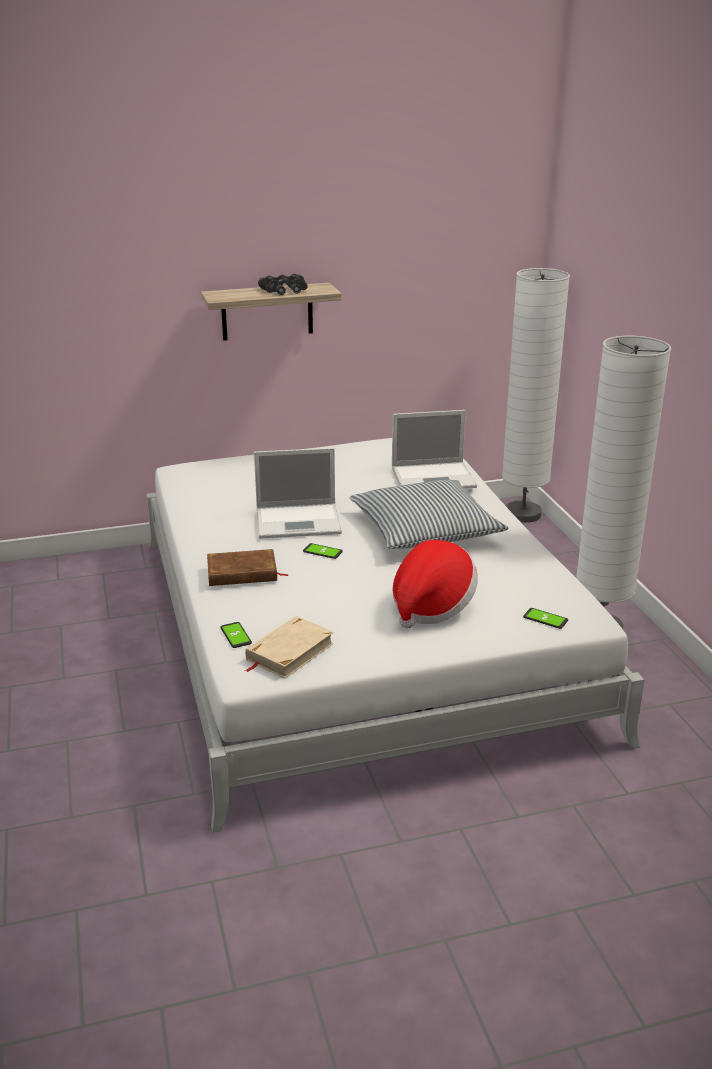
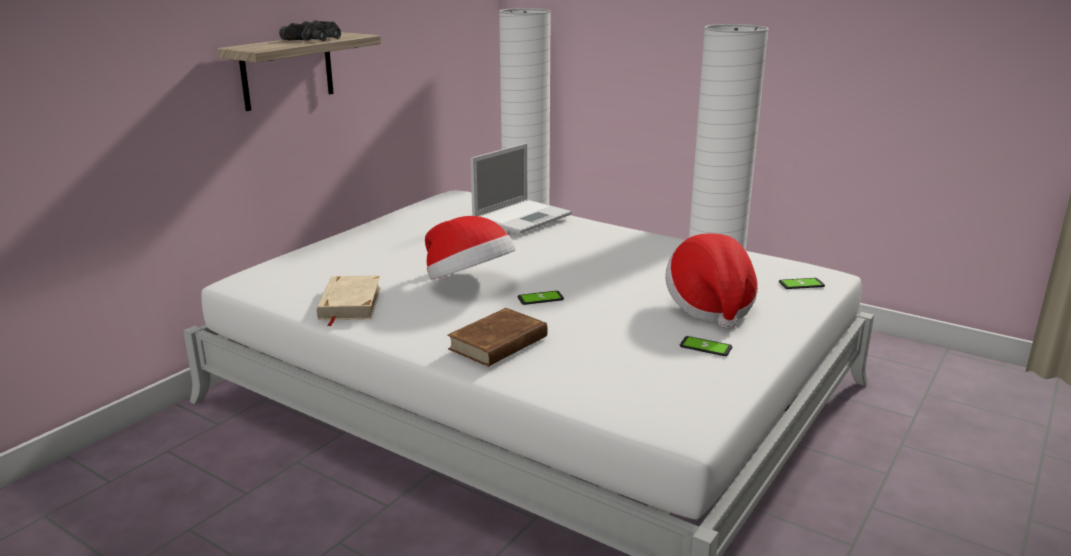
camera: 40 degrees left, 5 degrees down
(236, 635) = (601, 399): phone -> phone (705, 347)
(289, 651) = (677, 389): beige book -> beige book (349, 303)
(300, 521) = (469, 282): laptop -> hat
(425, 530) = (587, 256): pillow -> none

